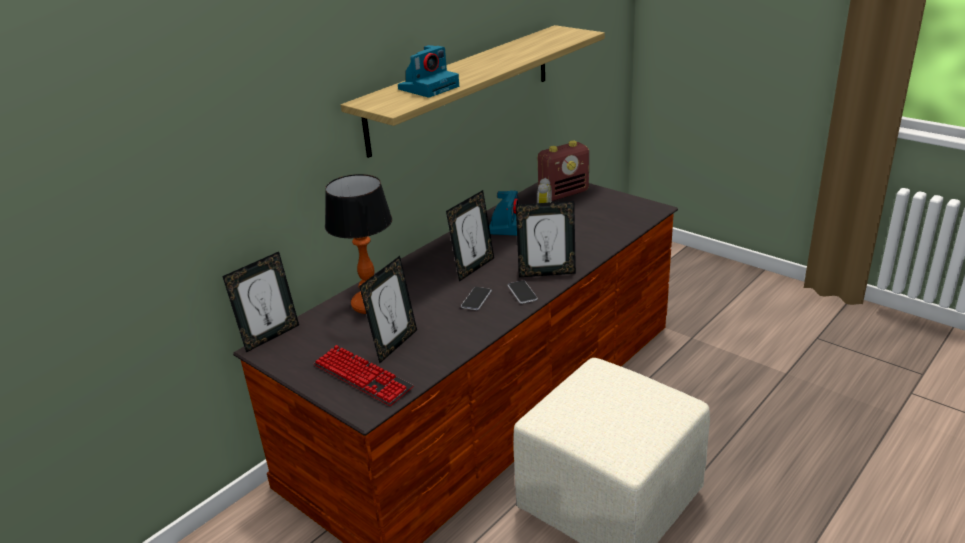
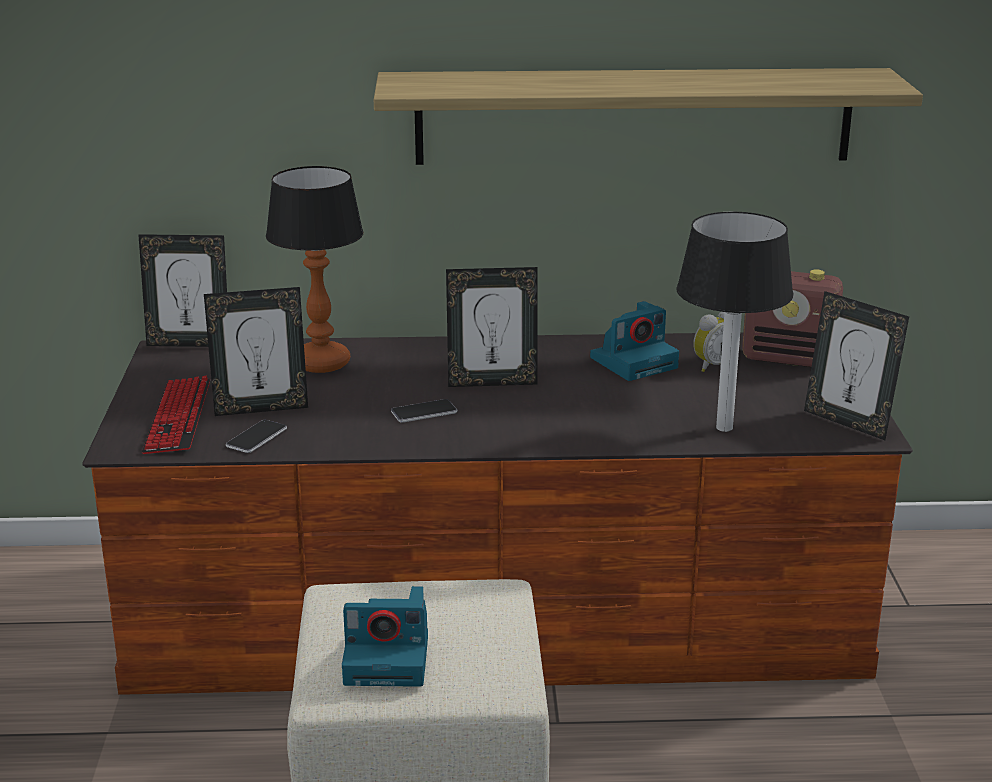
camera: 45 degrees right, 5 degrees down
(429, 87) = (502, 84): camera -> camera (389, 659)
(522, 292) = (482, 432): phone -> phone (256, 438)
(546, 273) = (556, 428): picture frame -> picture frame (848, 422)
(605, 235) = (725, 428): none -> table lamp

